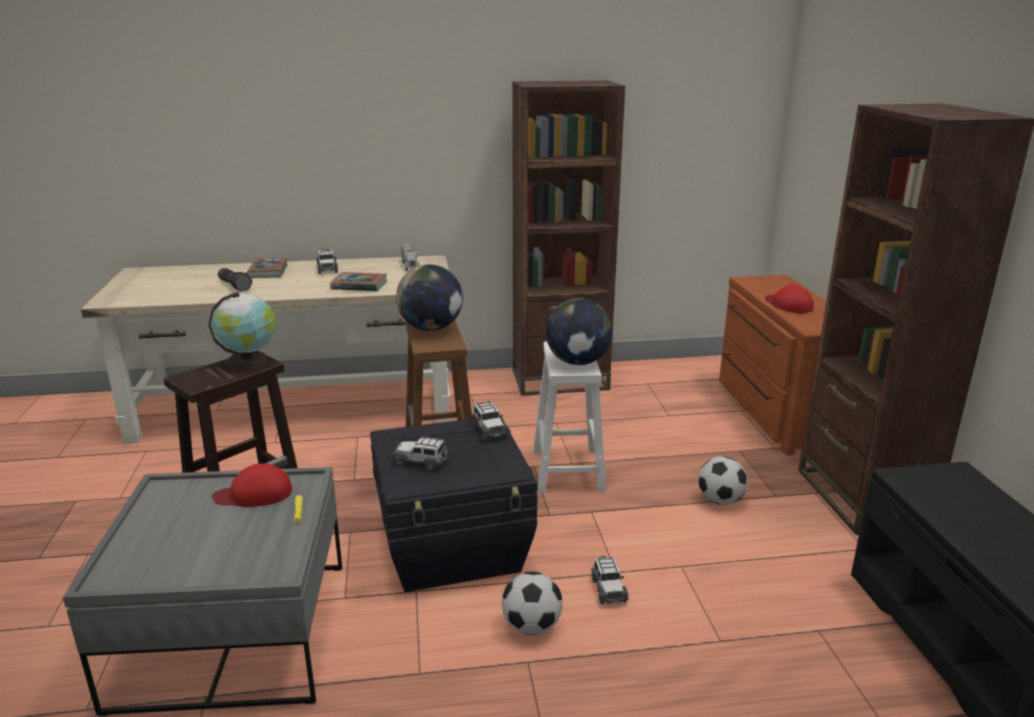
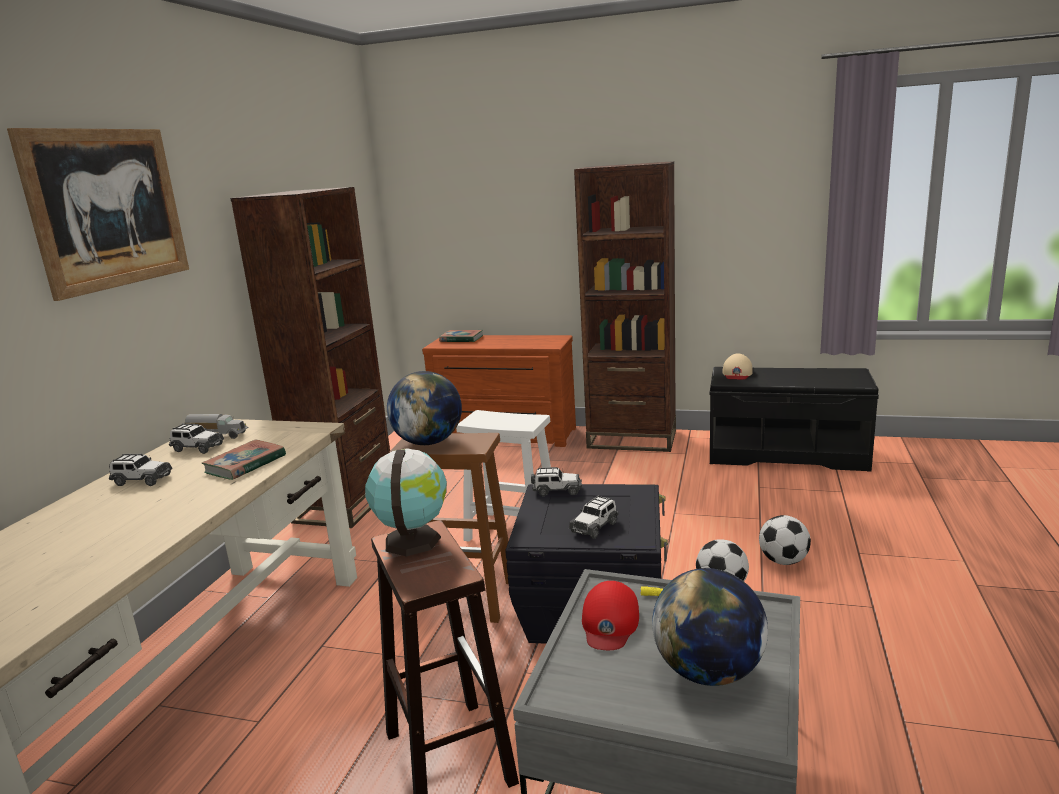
camera: 65 degrees left, 5 degrees down
(235, 285) = (95, 545): flashlight -> none
(268, 271) = (71, 520): book -> book (461, 339)
(383, 79) = (108, 208): none -> picture
(578, 362) = (517, 418): globe -> globe (709, 672)
(608, 589) = (689, 546): toy car -> toy car (197, 448)
(720, 500) = (604, 481): football -> football (783, 561)
(788, 305) = (502, 343): red cap -> none
(949, 483) = (737, 373): none -> beige cap

